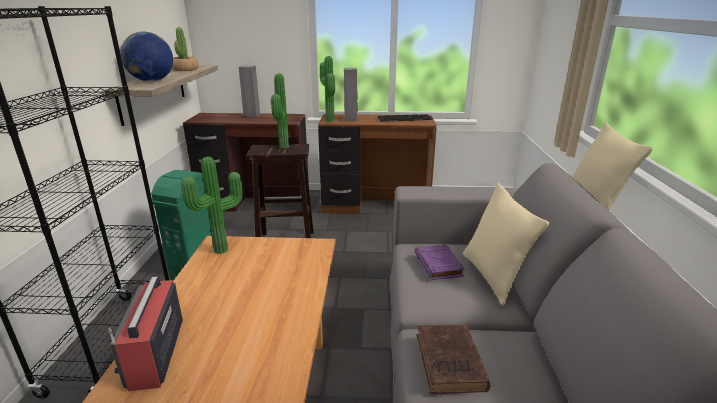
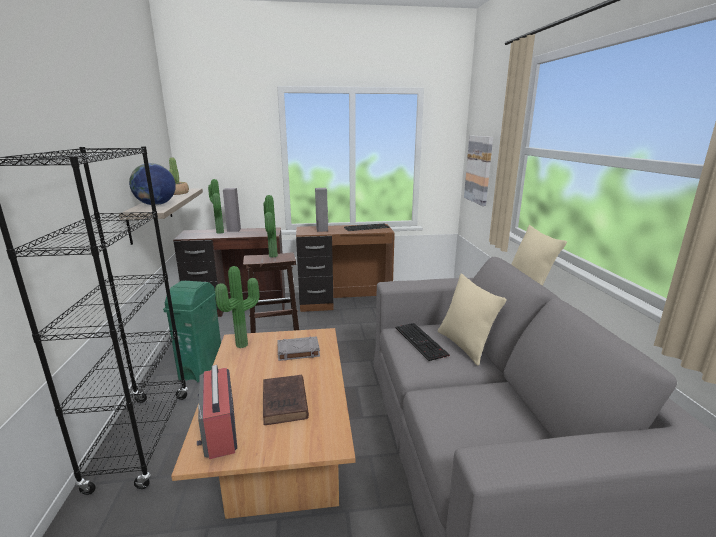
camera: 10 degrees left, 5 degrees down
(281, 264) = (298, 351): none -> grey book
(328, 121) = (304, 232): potted plant -> potted plant (218, 232)
(438, 265) = (422, 341): purple book -> keyboard
(450, 363) = (452, 409): brown book -> brown book (285, 403)
(553, 48) = (479, 169): none -> picture

